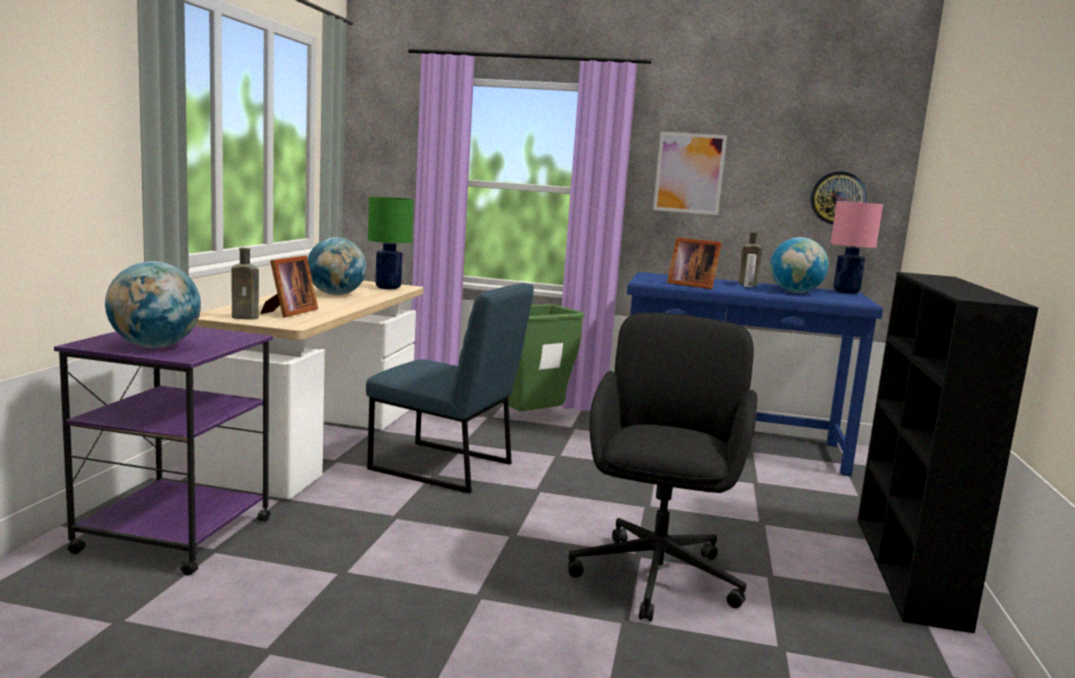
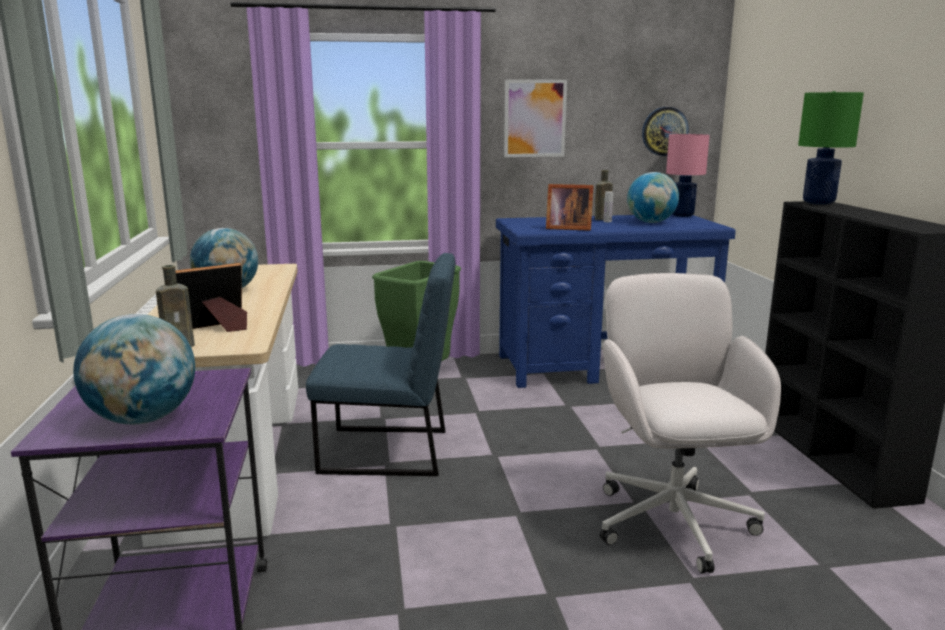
camera: 20 degrees left, 5 degrees up
(289, 312) = (216, 328): picture frame -> picture frame turned 120 degrees counterclockwise
(388, 288) = (267, 272): green table lamp -> green table lamp (818, 204)
(656, 578) = (673, 523): black office chair -> white office chair

